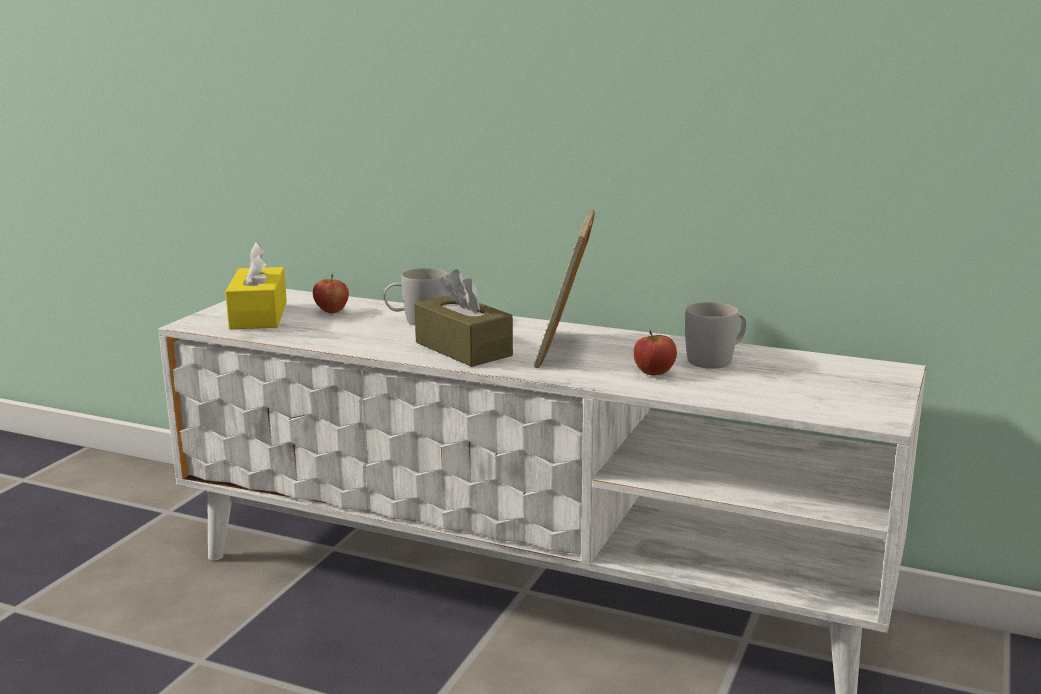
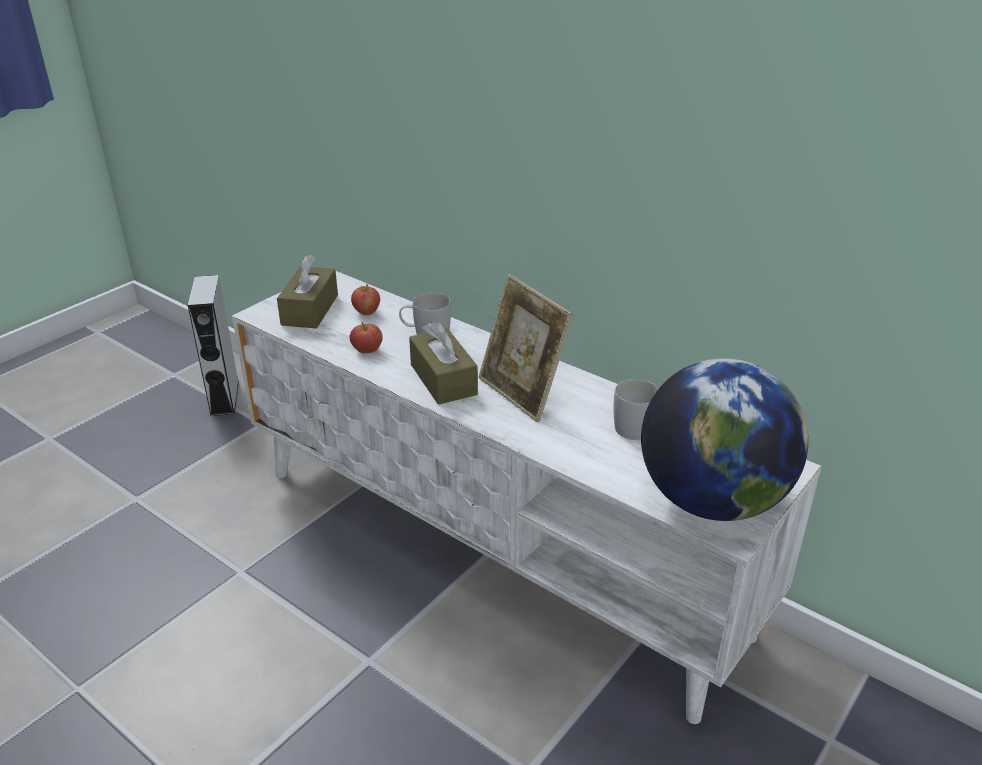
camera: 15 degrees right, 15 degrees up
(105, 493) = (224, 398): none -> grey speaker
(258, 315) = (310, 310): yellow tissue box -> brown tissue box
(564, 350) = (522, 394): picture frame -> picture frame turned 60 degrees counterclockwise
(654, 373) = (578, 438): apple -> apple (367, 351)
(836, 399) = (712, 500): none -> globe

